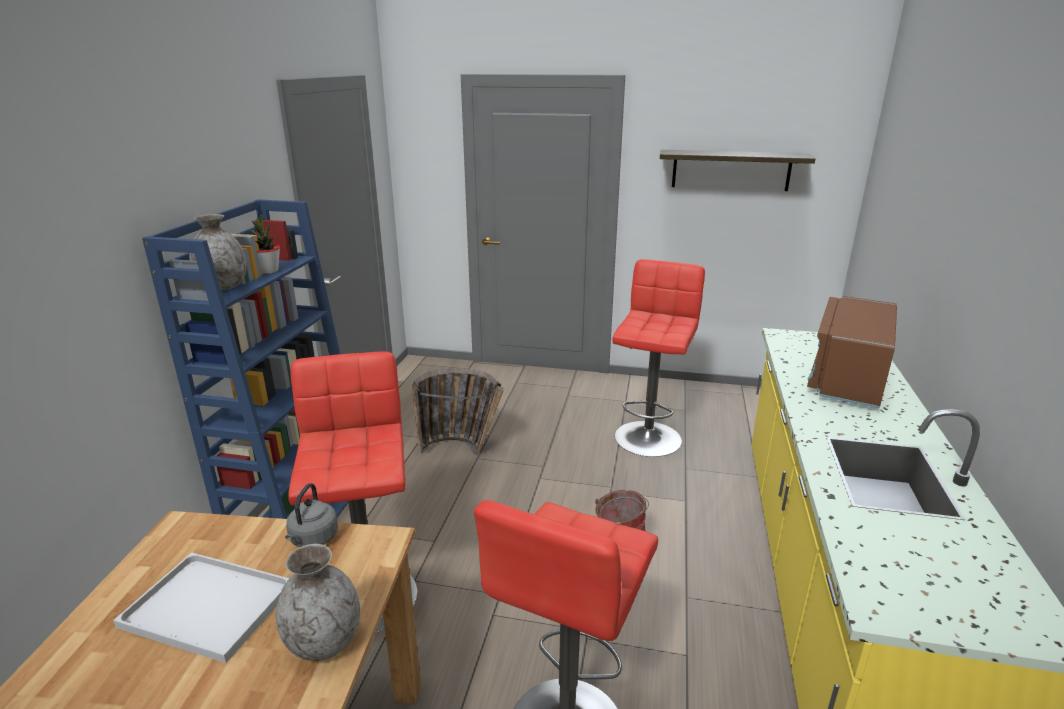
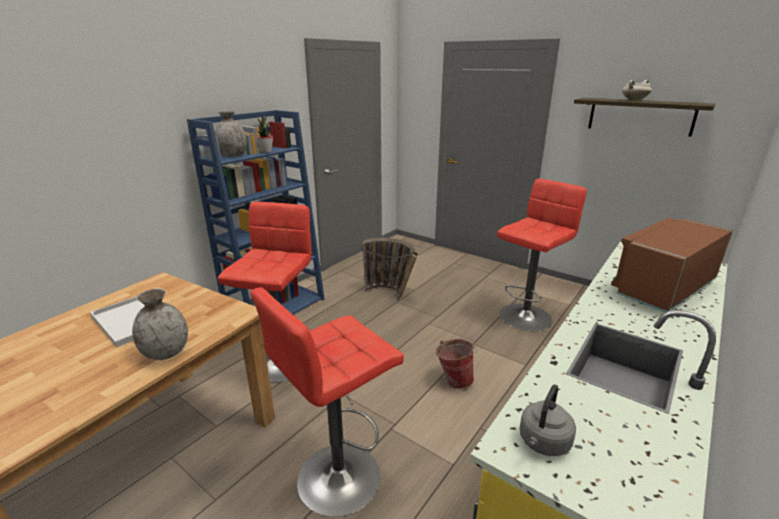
camera: 25 degrees right, 0 degrees up
(313, 539) = (210, 302): grey kettle -> grey kettle (543, 443)
(726, 153) = (634, 100): none -> white cooking pot

